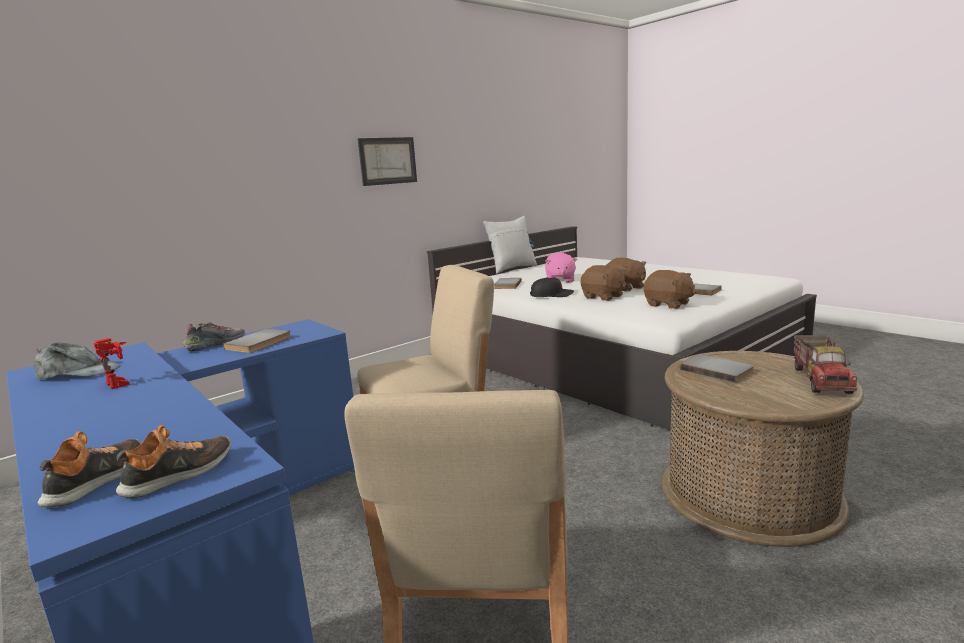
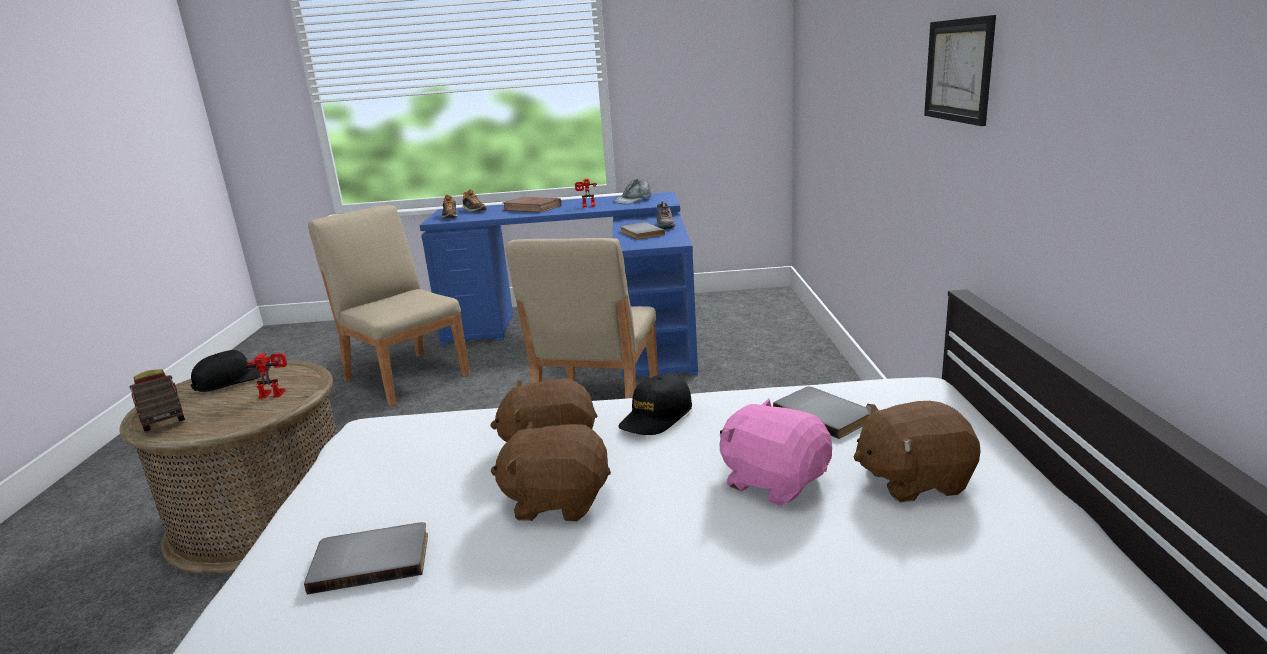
camera: 130 degrees right, 5 degrees up
(112, 420) = (532, 208): none -> brown book
(512, 269) = (1069, 495): grey pillow -> none
(668, 304) = (397, 465): brown plush toy -> brown plush toy (912, 480)
(717, 370) = (275, 393): grey book -> toy robot
(757, 394) = (232, 379): none -> black cap

